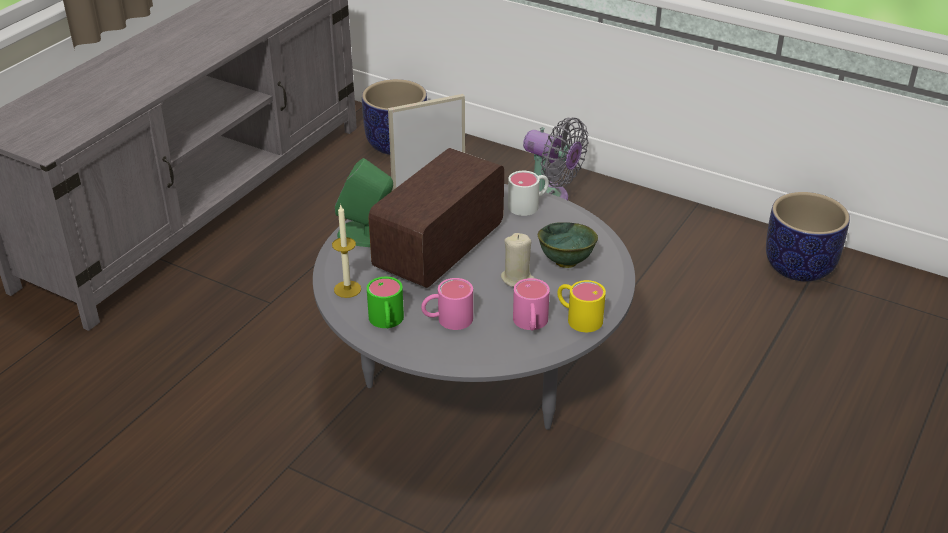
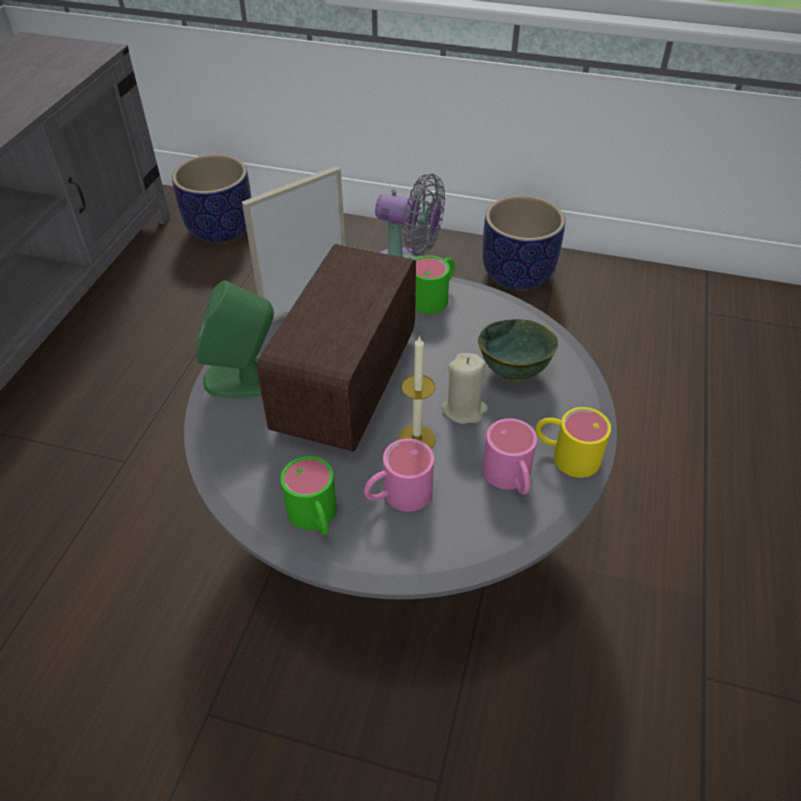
camera: 15 degrees left, 10 degrees up
(347, 289) = (243, 472): candle -> candle (417, 439)
(529, 204) = (434, 296): white mug -> green mug
(799, 266) = (691, 303): planter -> planter (517, 274)

